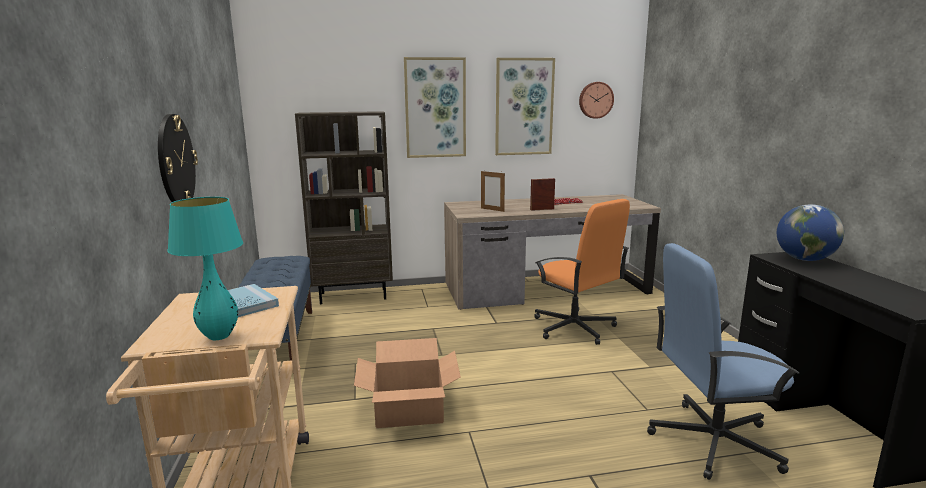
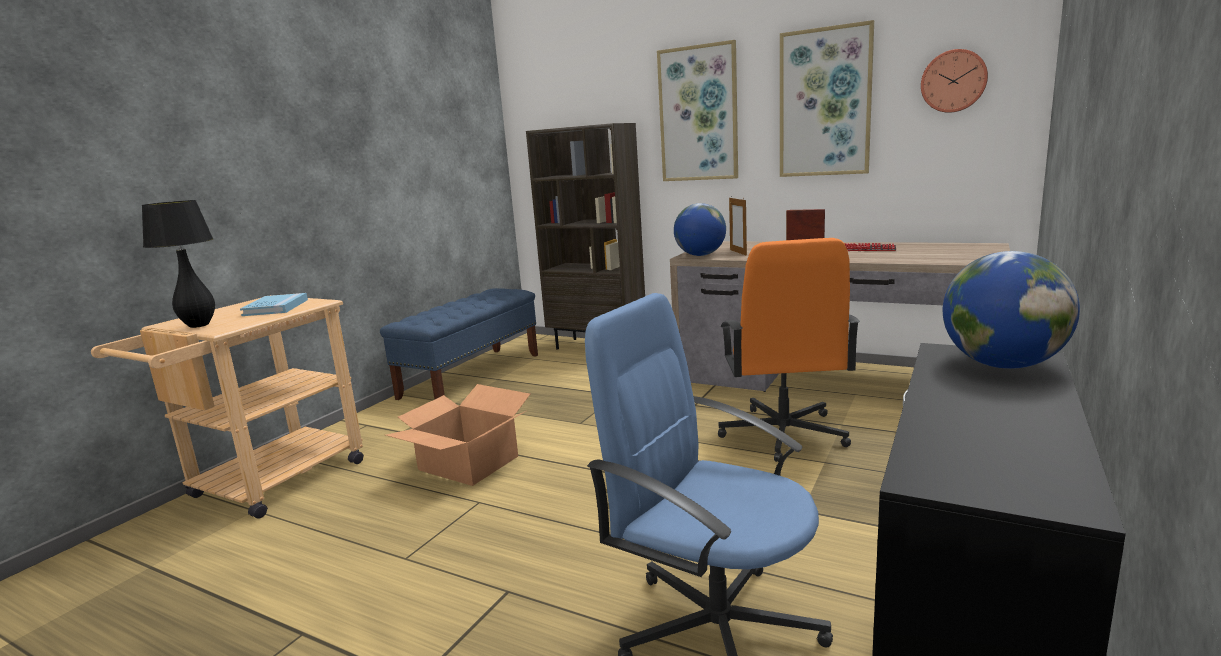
camera: 40 degrees right, 0 degrees up
(175, 161) = (309, 177): wall clock -> none
(219, 336) = (199, 325): turquoise table lamp -> black table lamp
(472, 214) = (700, 255): none -> globe

